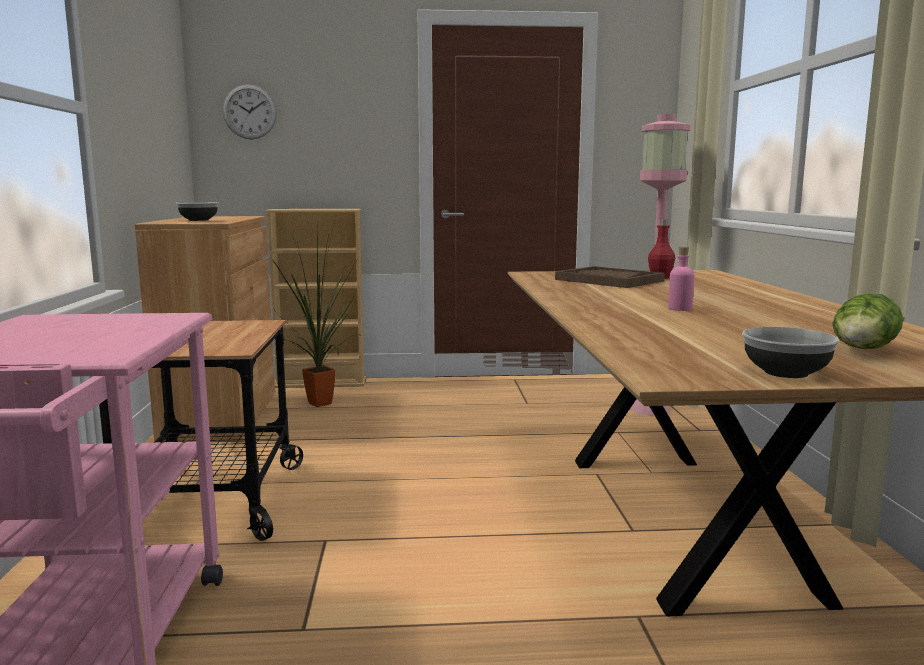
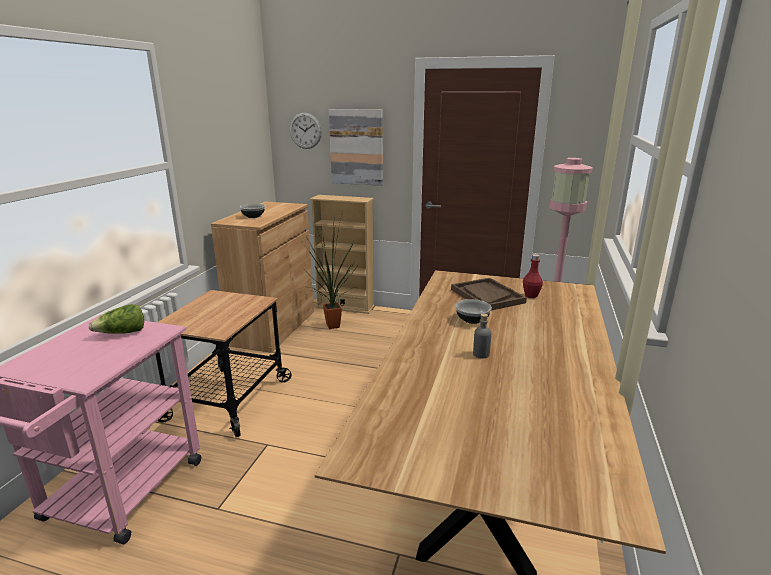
camera: 20 degrees right, 10 degrees up
(333, 135) = (356, 147): none -> picture
(680, 308) = (481, 354): pink bottle -> grey bottle
(785, 373) = (431, 471): bowl -> bowl (471, 320)
(863, 351) = (527, 451): lettuce -> lettuce (122, 333)

